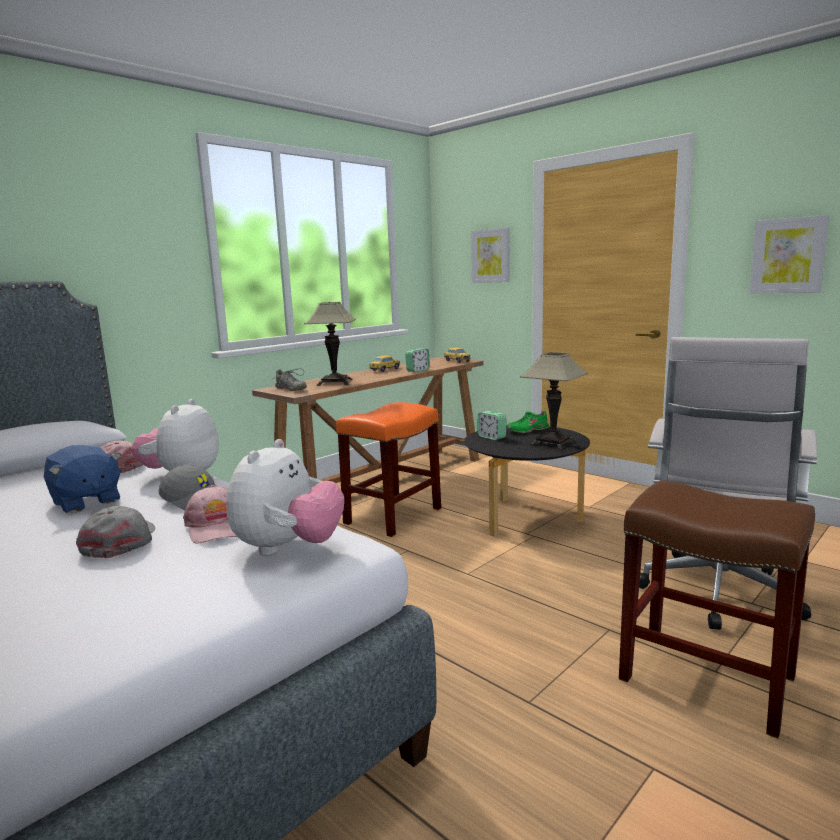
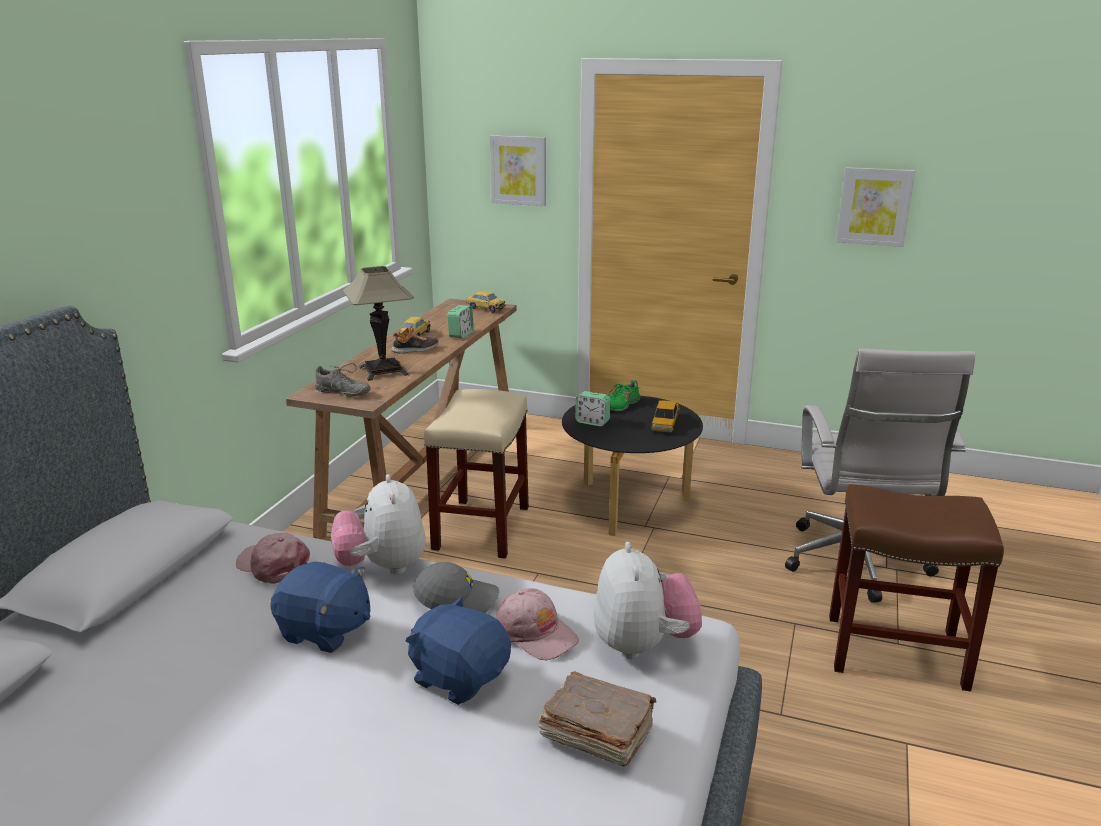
camera: 25 degrees left, 10 degrees up
(120, 542) = (459, 677): grey cap -> blue plush toy
(149, 596) = (595, 733): none -> brown book
(374, 375) = (415, 349): none -> shoe
(393, 516) = (481, 528): orange stool -> beige stool
(553, 443) = (665, 423): table lamp -> toy car

